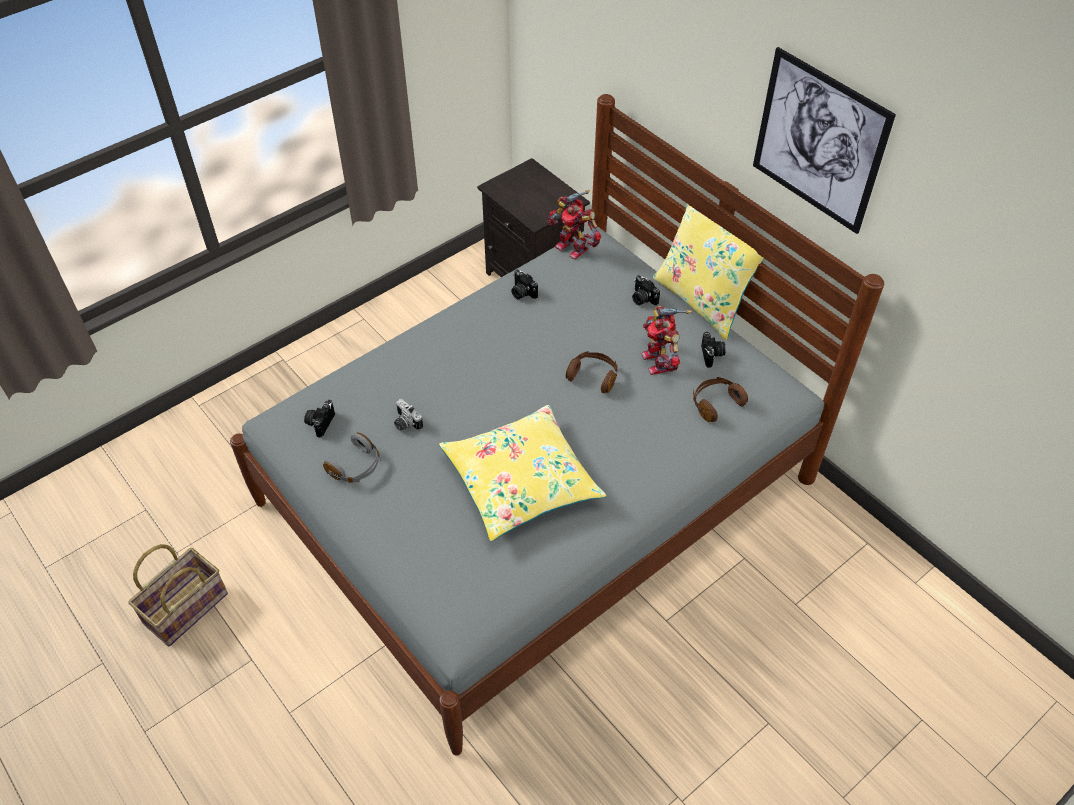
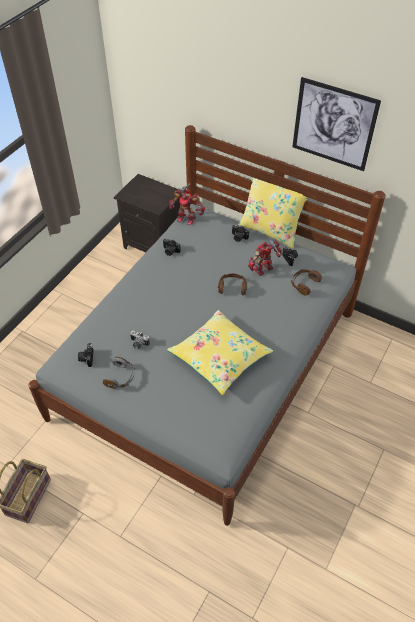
camera: 20 degrees left, 0 degrees up
(659, 361) = (264, 269): toy robot -> toy robot turned 90 degrees clockwise

